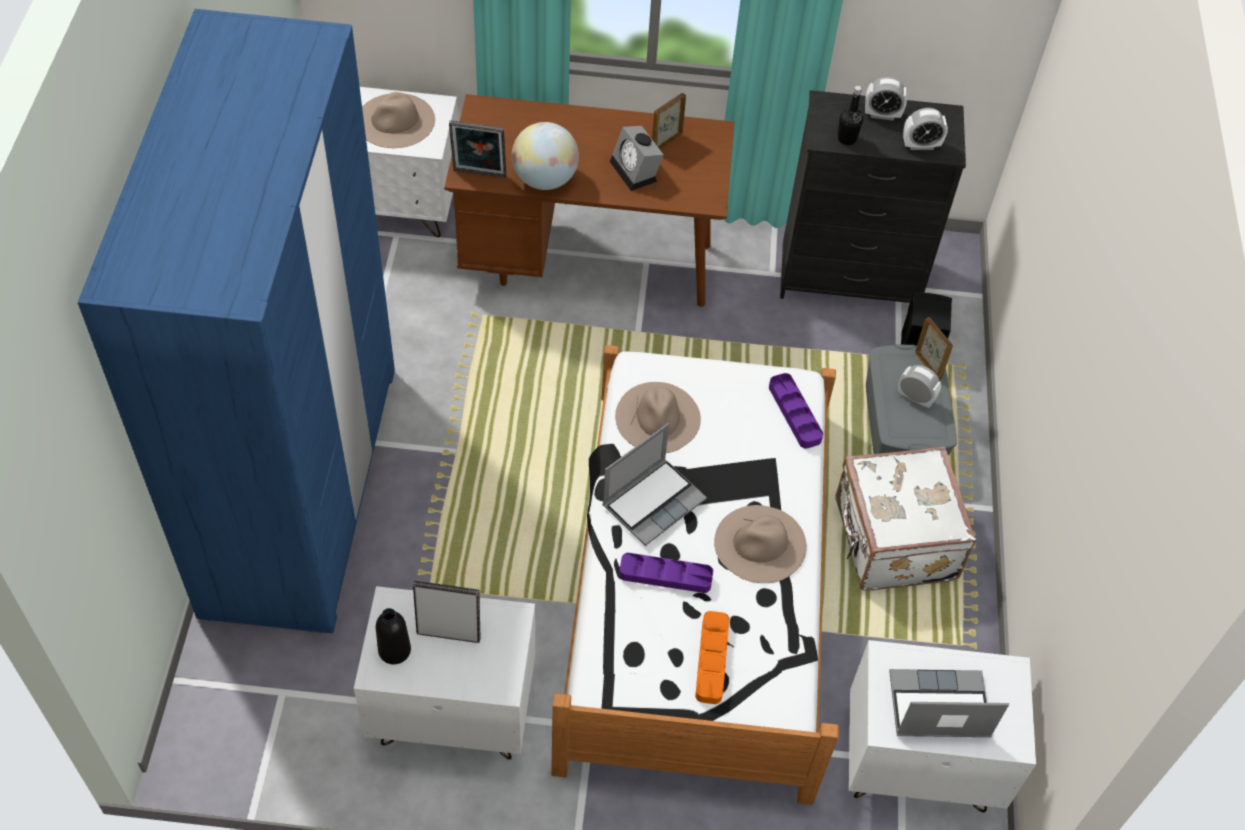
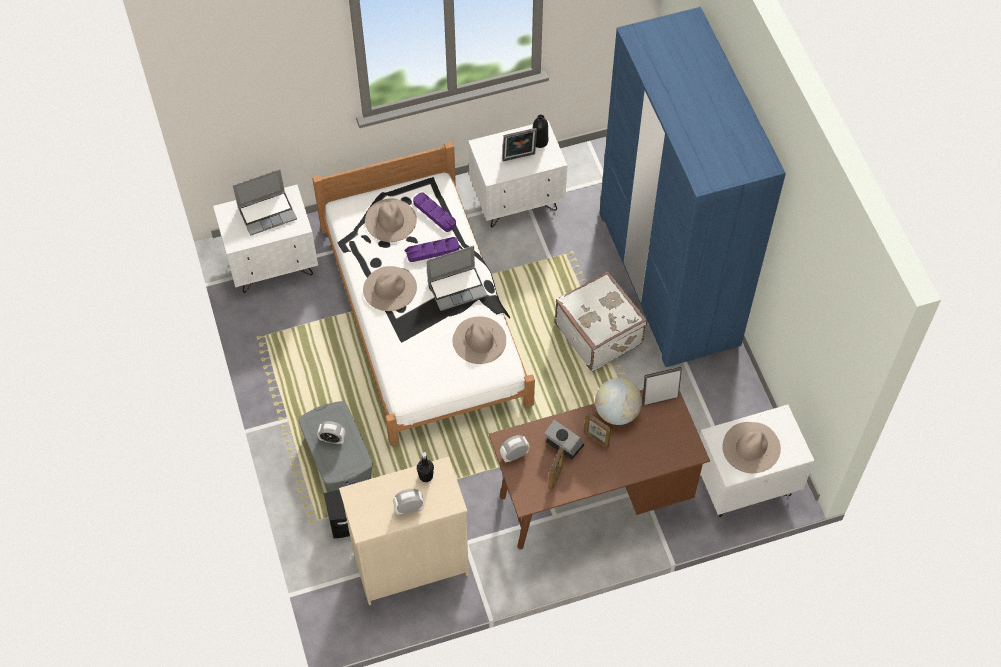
camera: 160 degrees right, 5 degrees up
(653, 501) = (457, 288): laptop -> laptop turned 135 degrees counterclockwise
(712, 659) = (390, 220): orange tray -> beige hat
(794, 413) = (400, 375): purple tray -> purple tray (434, 214)
(849, 277) = (410, 563): black dresser -> beige dresser
(892, 541) = (321, 380): white suitcase -> white suitcase (599, 333)
(921, 145) = (374, 492): alarm clock -> alarm clock (514, 455)
(928, 365) = (331, 467): picture frame -> picture frame (596, 440)

